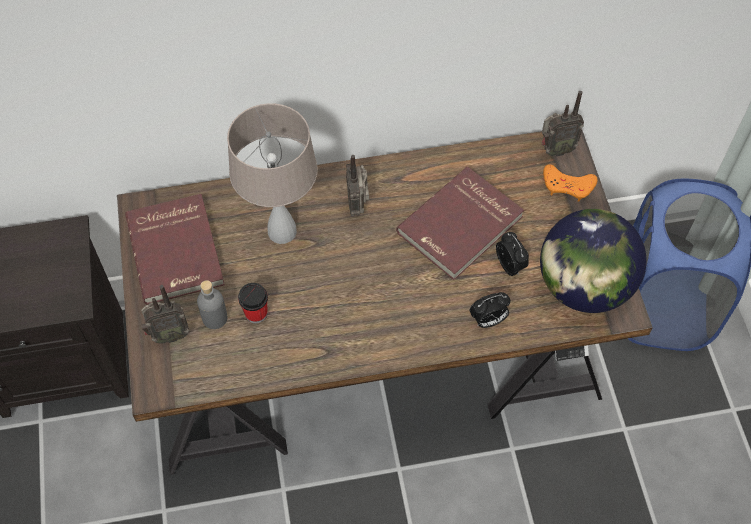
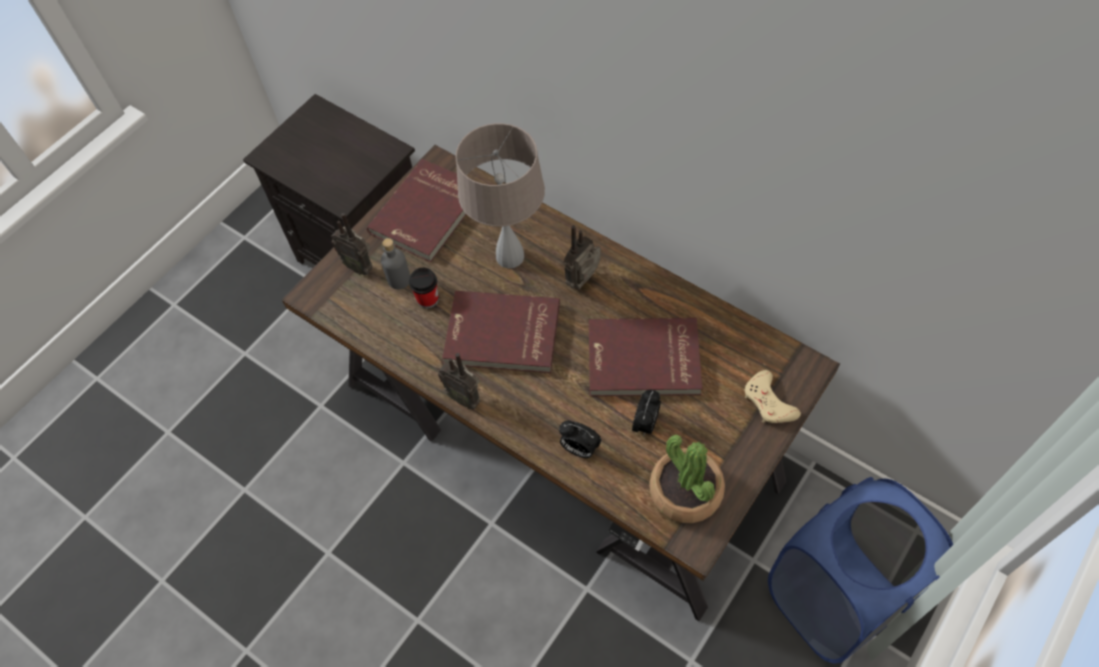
camera: 50 degrees right, 0 degrees up
(344, 292) = (502, 336): none -> red book
(555, 150) = (792, 365): radio -> radio (465, 397)
(568, 186) = (768, 402): orange game controller -> beige game controller
(583, 286) = (685, 491): globe -> potted plant

